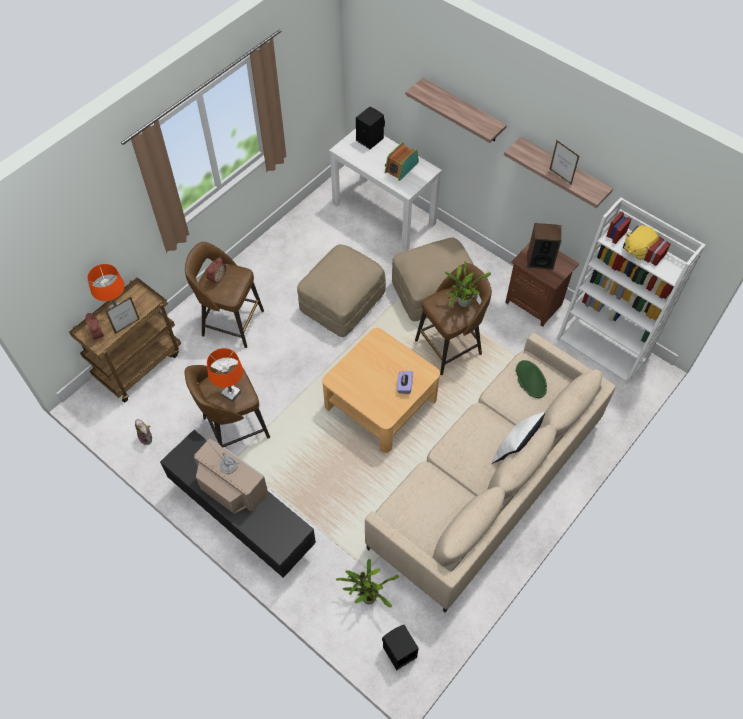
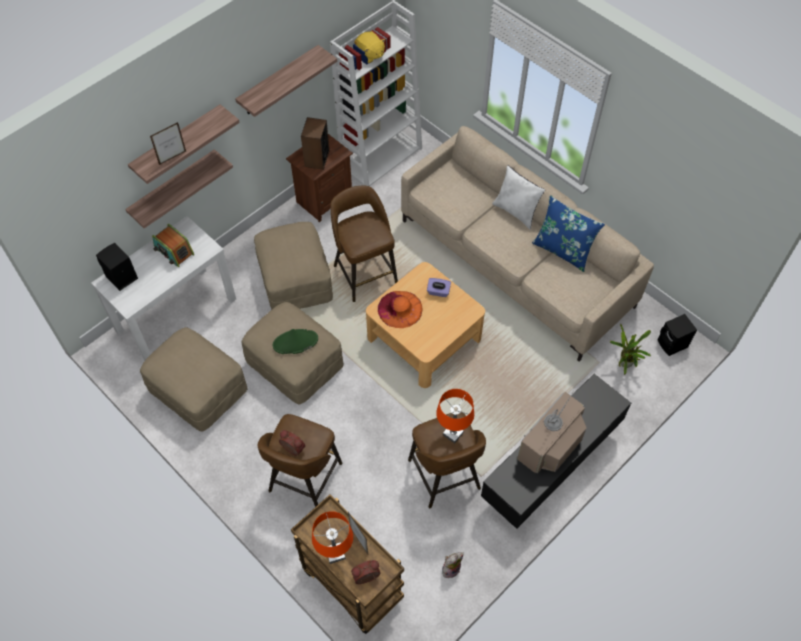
camera: 85 degrees left, 0 degrees up
(311, 239) = (197, 390): none -> beige ottoman
(380, 355) = (400, 309): none -> orange hat
(445, 139) = (173, 188): none -> shelf
(462, 303) = (362, 224): potted plant -> none
(468, 498) = (563, 250): none -> blue pillow
(530, 379) = (445, 190): green hat -> green hat (295, 342)
(560, 176) = (296, 77): picture frame -> picture frame (172, 158)

